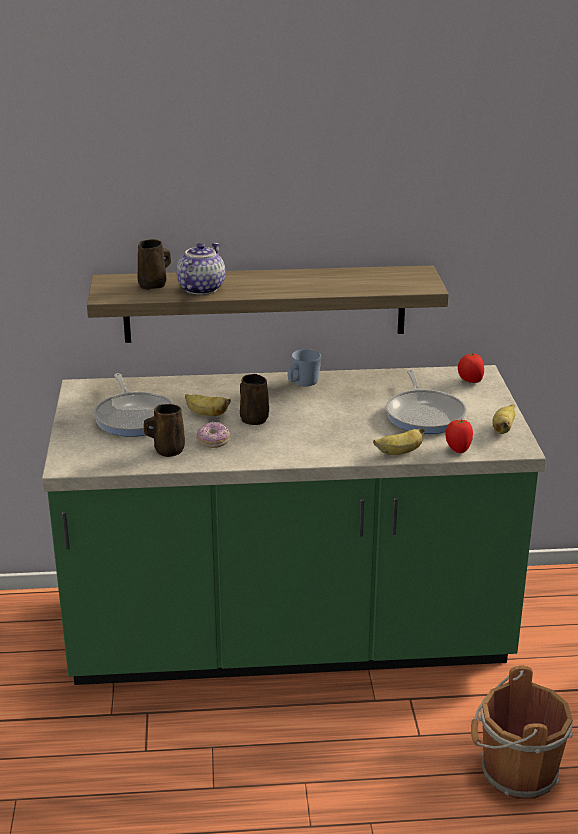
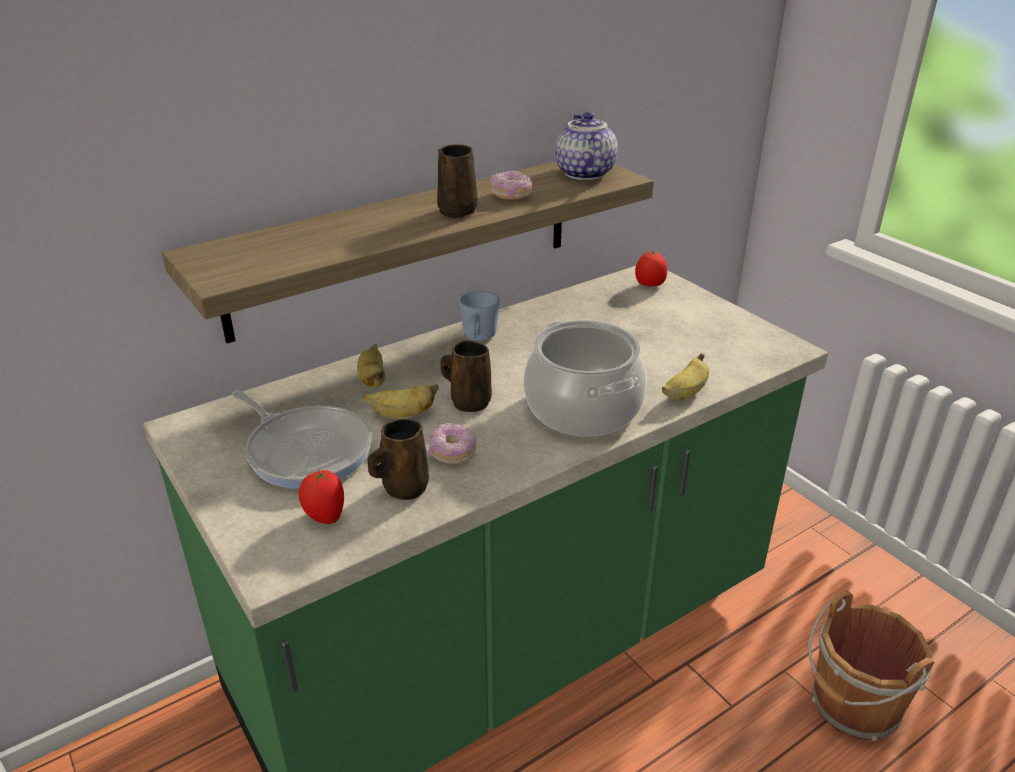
camera: 30 degrees left, 5 degrees up
(154, 285) = (276, 246): brown mug -> brown mug (459, 210)
(200, 288) = (350, 237): teapot -> teapot (583, 173)
(319, 441) = (582, 408): none -> cooking pot
(332, 283) = (511, 195): none -> donut
(424, 414) = (653, 337): frying pan -> none
(457, 450) = (737, 370): tomato -> tomato (324, 517)
(503, 429) = (748, 330): banana -> banana (373, 379)

